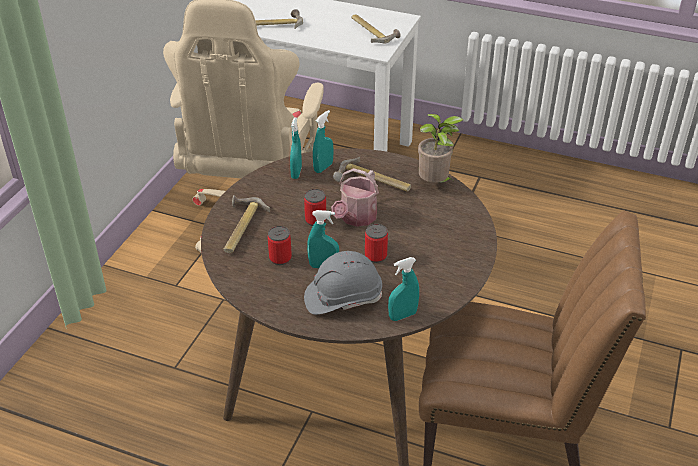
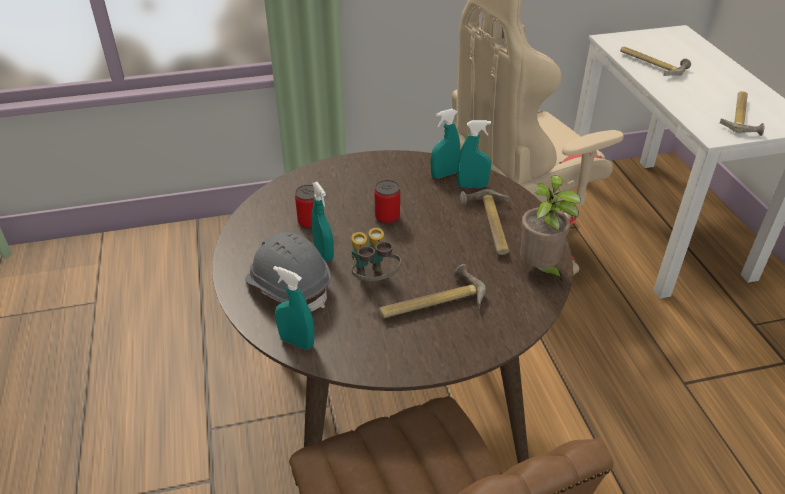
camera: 55 degrees right, 0 degrees up
(239, 228) = (329, 181): hammer -> hammer (431, 301)
(356, 218) = (418, 241): watering can -> none
(375, 256) = (373, 280): can -> binoculars

